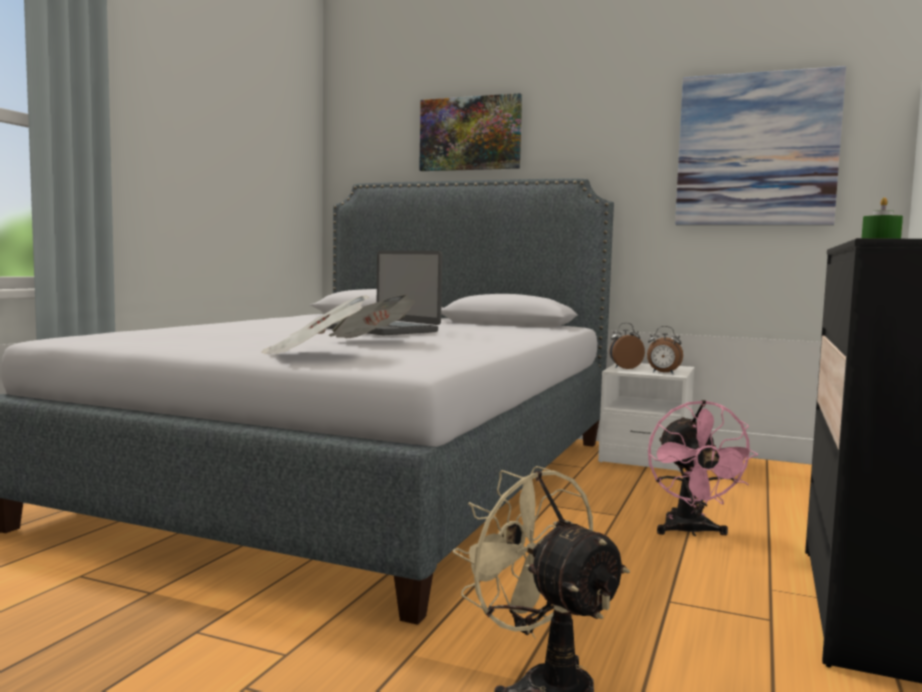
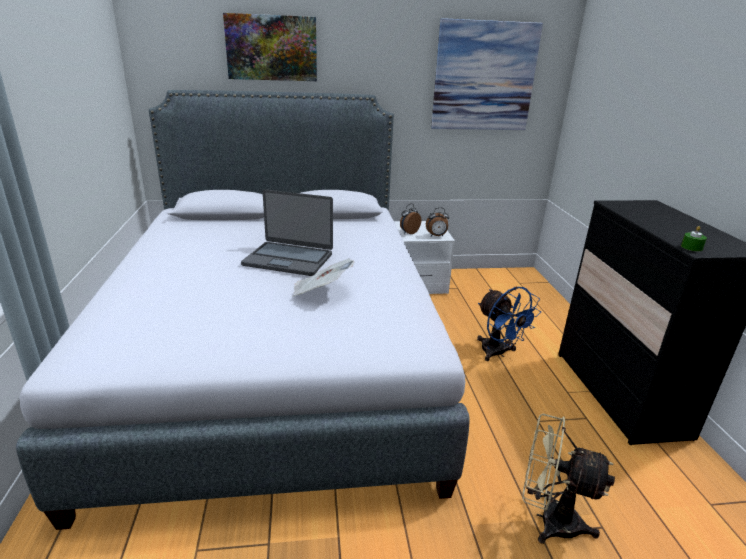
camera: 30 degrees left, 20 degrees up
(314, 354) = (339, 344): newspaper -> none
(690, 532) = (498, 353): pink fan -> blue fan

